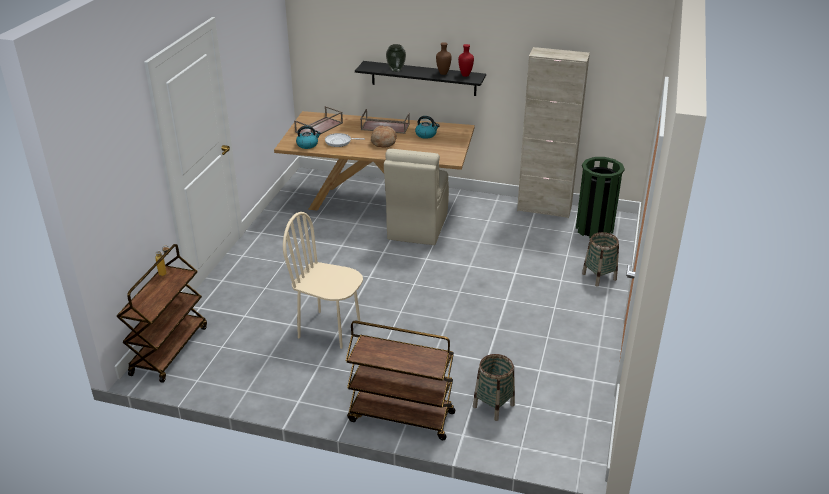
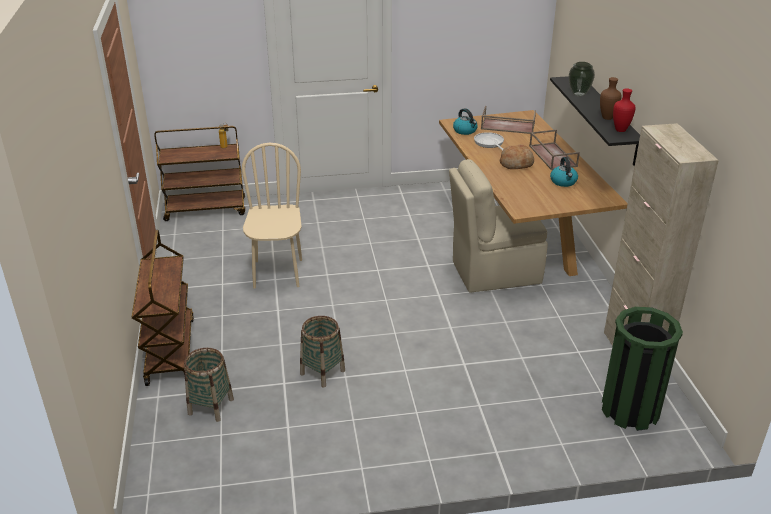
camera: 65 degrees right, 0 degrees up
(599, 276) = (515, 438): basket -> basket (322, 372)

